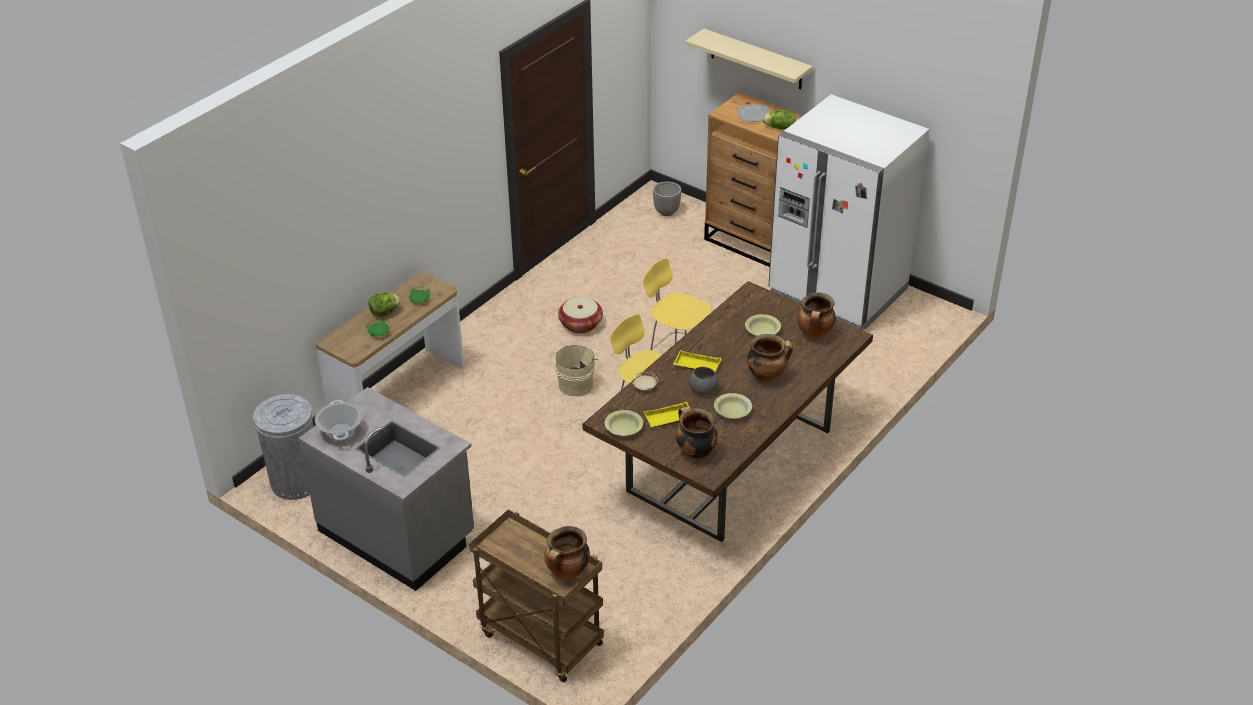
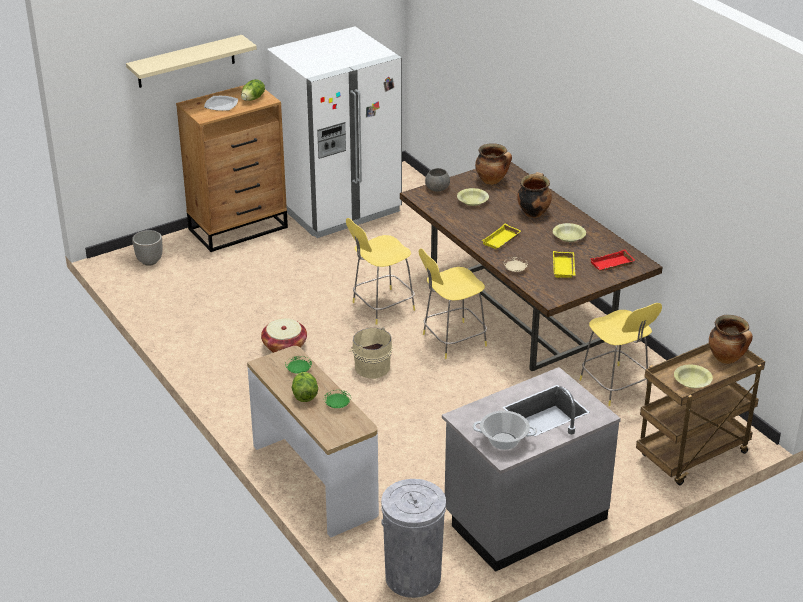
camera: 70 degrees left, 5 degrees down
(623, 428) = (565, 291): yellow bowl -> yellow bowl (692, 381)
(631, 558) = (615, 386): none -> yellow stool
(695, 452) = (612, 264): cooking pot -> red tray
(703, 389) = (534, 244): grey bowl -> grey bowl (437, 188)

